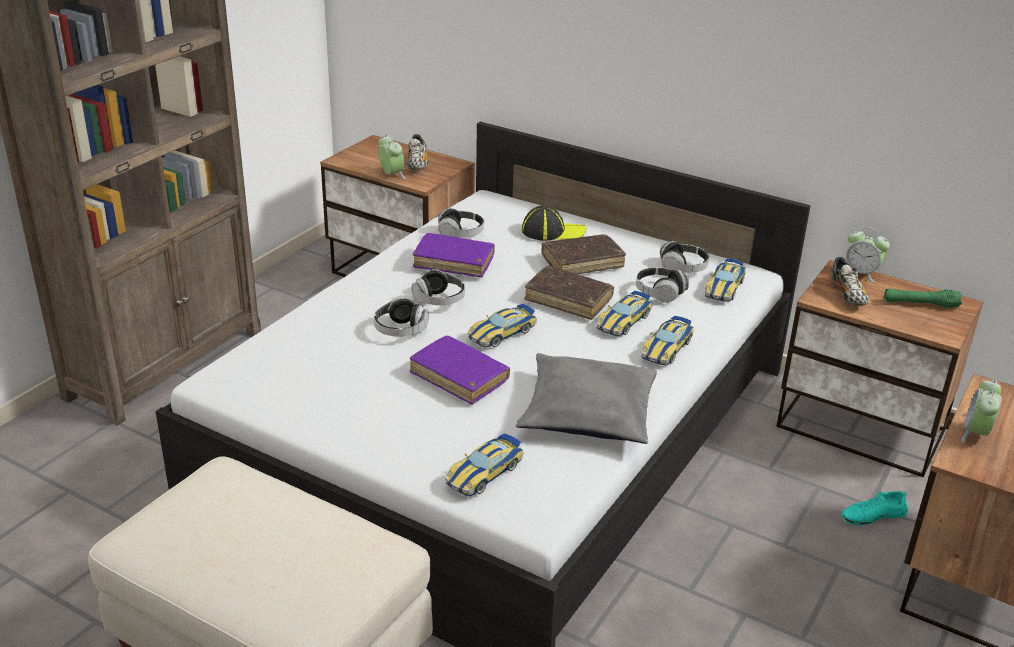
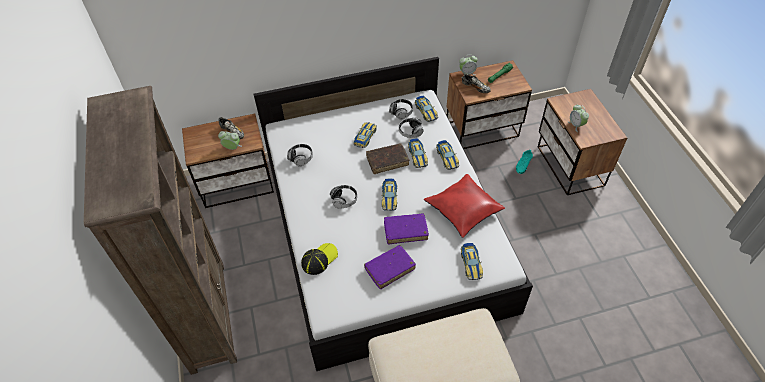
camera: 45 degrees left, 20 degrees up
(400, 330) = (353, 227): headphones -> none
(454, 262) = (322, 176): purple book -> purple book (390, 269)
(553, 231) = (332, 128): cap -> cap (319, 259)
(582, 262) = (365, 137): brown book -> toy car
(587, 414) = (464, 210): grey pillow -> red pillow

